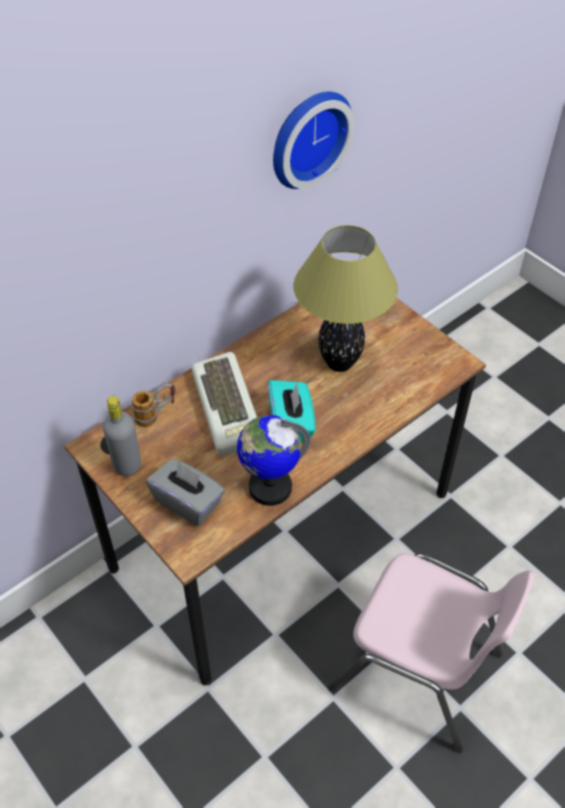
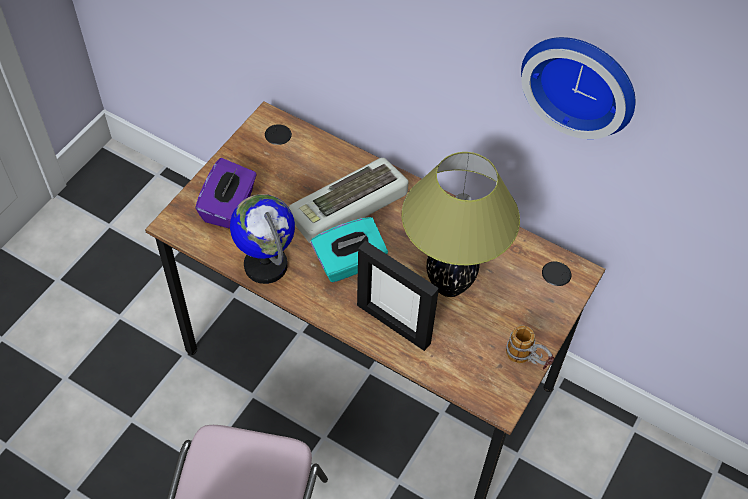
camera: 70 degrees right, 5 degrees up
(127, 465) = (256, 150): grey bottle -> none
(156, 414) = (321, 153): mug -> mug (527, 360)
(188, 502) = (229, 207): grey tissue box -> purple tissue box
(364, 408) = (394, 322): none -> picture frame

